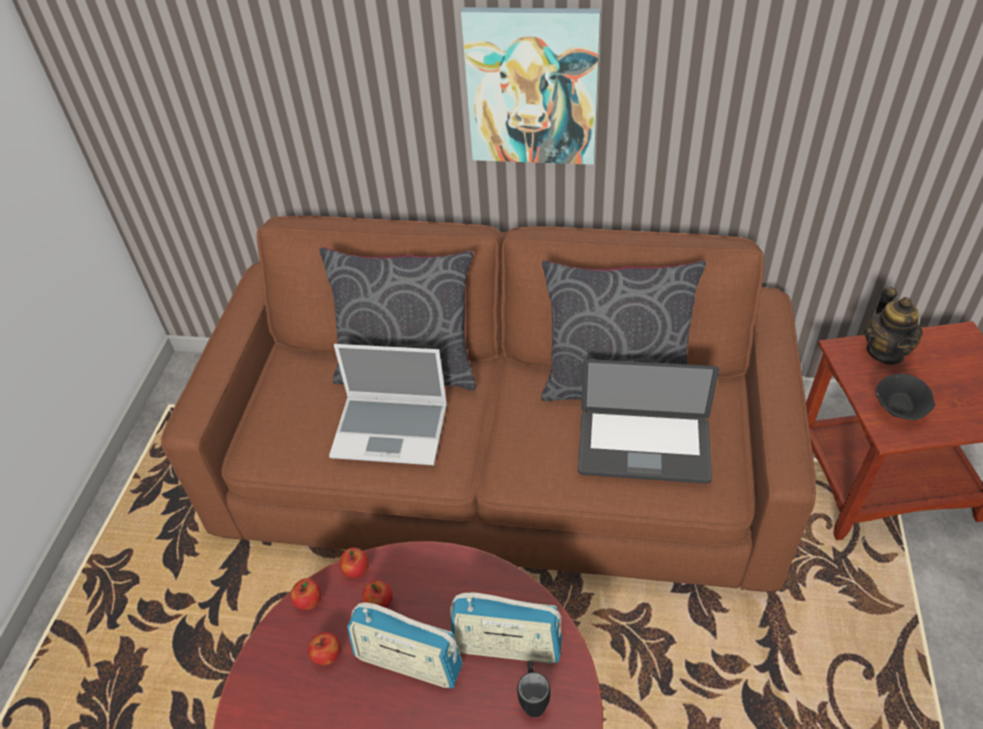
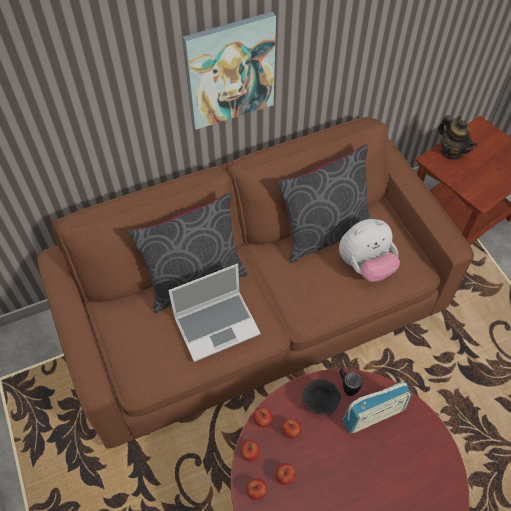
camera: 35 degrees left, 10 degrees up
(279, 652) = (256, 491): none -> apple
(408, 662) = (331, 453): radio -> none
(533, 698) = (406, 434): black mug -> black mug (347, 386)
(643, 448) = (365, 265): laptop -> plush toy
(898, 411) = (478, 185): black bowl -> black bowl (320, 402)

